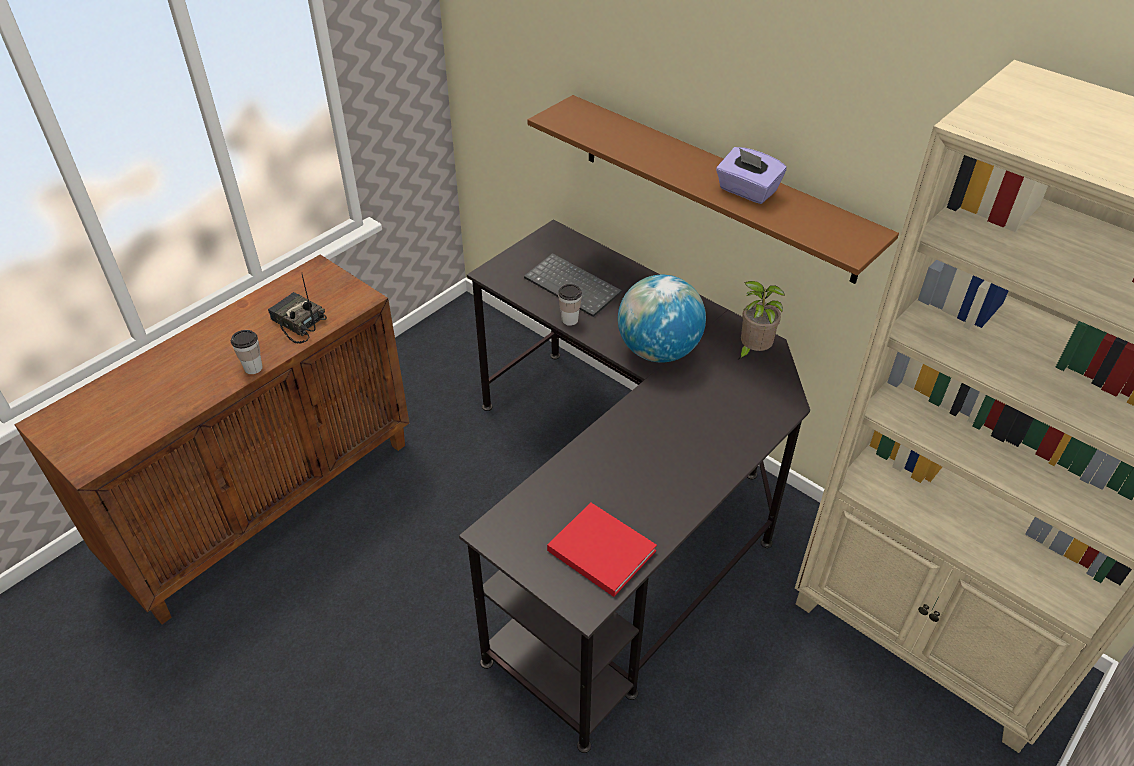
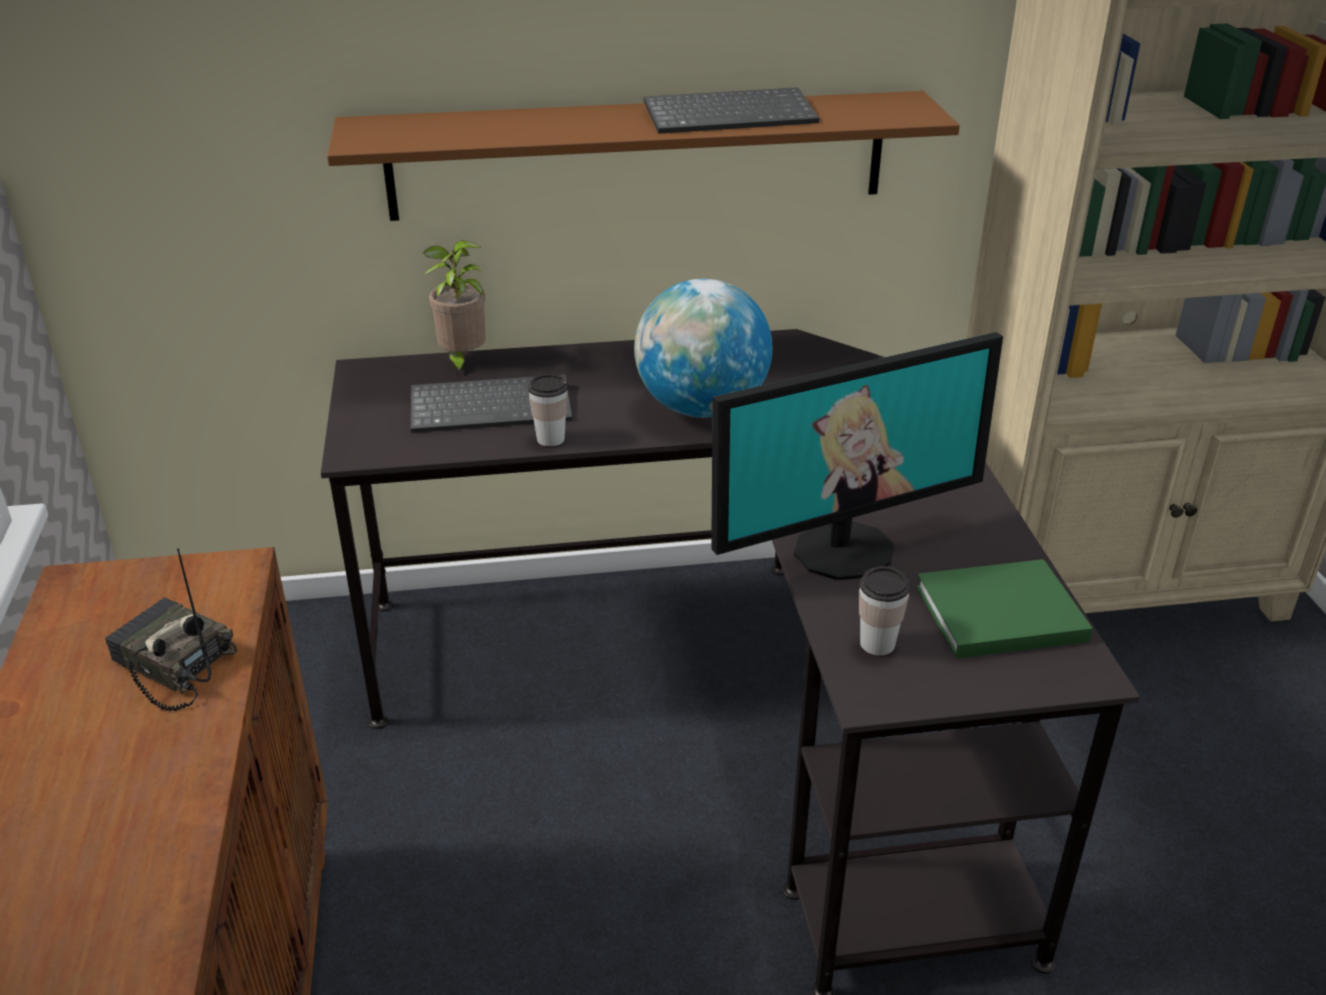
camera: 50 degrees left, 10 degrees down
(253, 368) = (199, 769): cup -> cup (877, 644)
(297, 323) = (171, 665): radio -> radio turned 45 degrees clockwise
(592, 466) = (843, 549): none -> monitor
(599, 549) = (995, 614): red book -> green book
(747, 191) = (731, 115): purple tissue box -> keyboard
(752, 351) = (789, 355): potted plant -> potted plant (462, 361)

